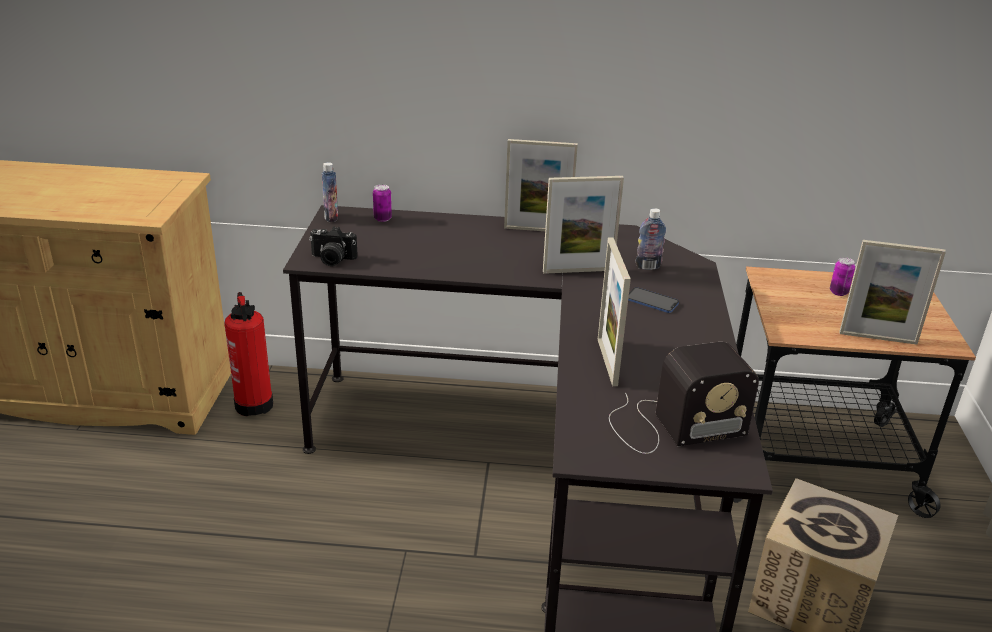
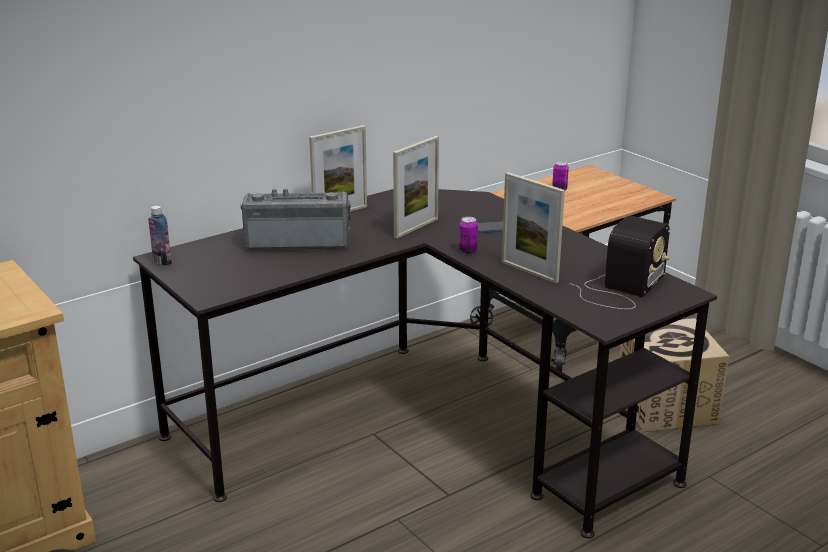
camera: 40 degrees left, 5 degrees down
(254, 403) = (114, 491): fire extinguisher -> none
(332, 259) = (225, 289): camera -> none
(382, 219) = (208, 247): can -> can (468, 251)
(456, 242) = (298, 242): none -> radio
(648, 266) = (454, 209): bottle -> none
(878, 338) = (617, 207): picture frame -> none

